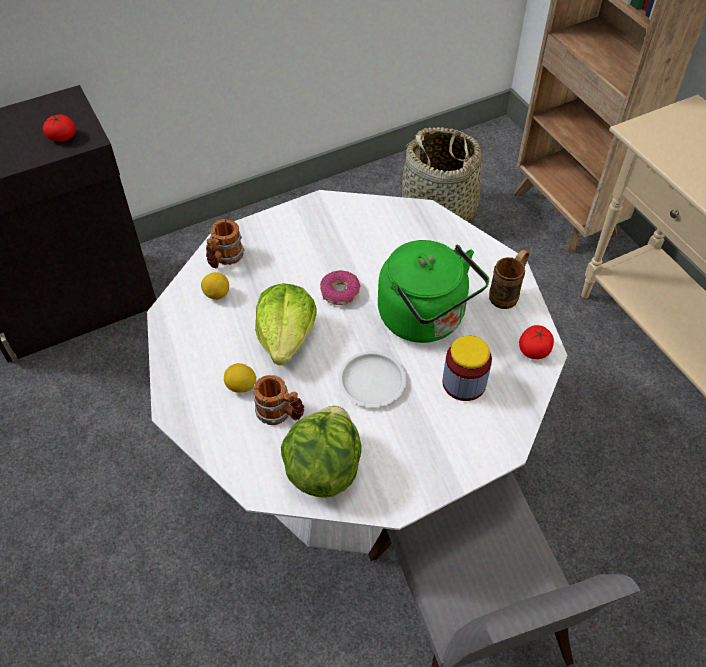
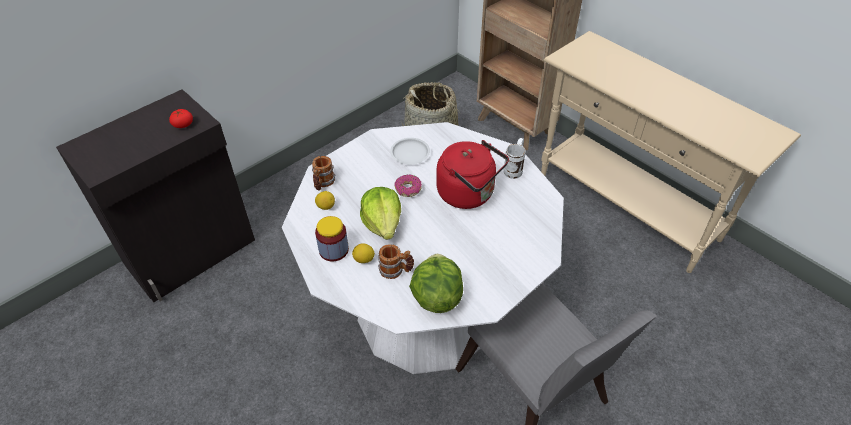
camera: 15 degrees left, 5 degrees down
(371, 382) = (448, 238): white plate -> white plate (409, 153)
(425, 319) = (469, 194): green kettle -> red kettle
(464, 383) = (506, 227): jar -> jar (334, 250)
(508, 293) = (514, 169): brown mug -> white mug
(534, 350) = (542, 198): tomato -> none

